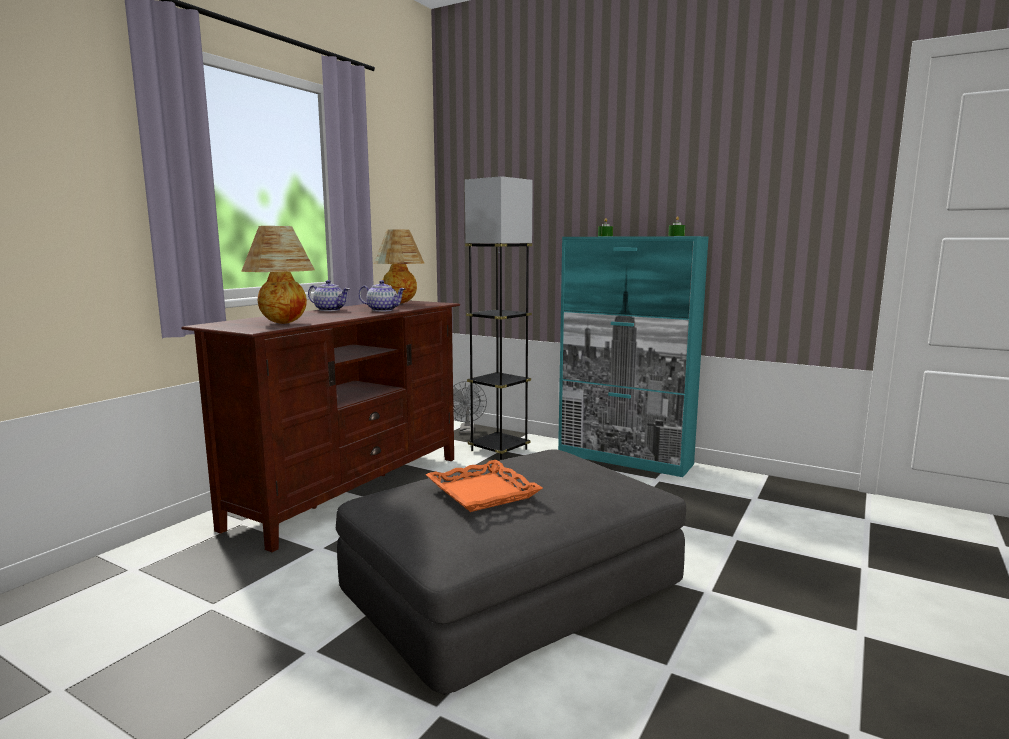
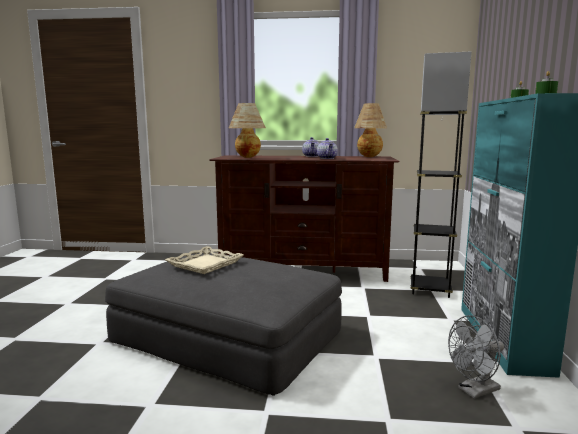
camera: 65 degrees right, 0 degrees up
(467, 431) = (448, 273): grey fan -> grey fan (474, 391)
(481, 492) = (205, 264): orange tray -> beige tray

